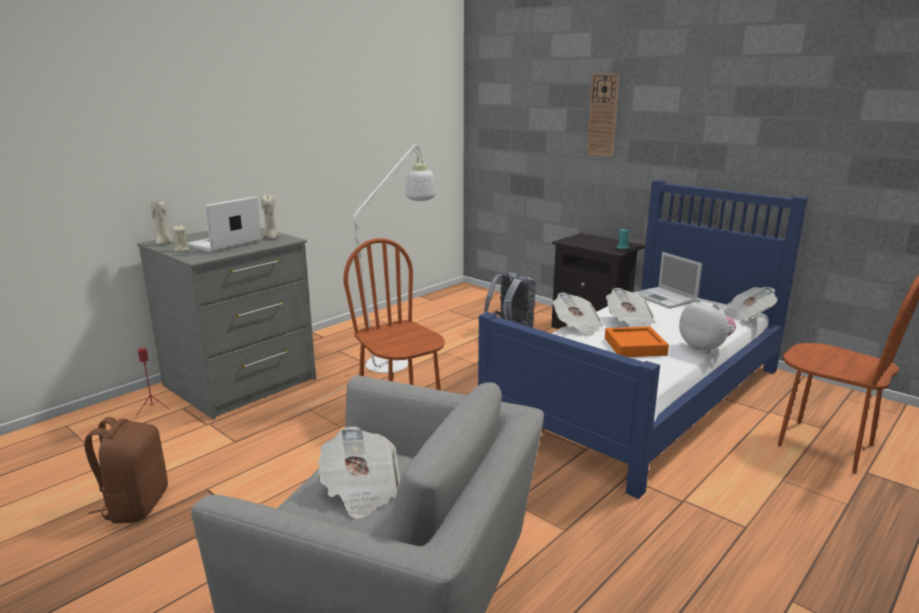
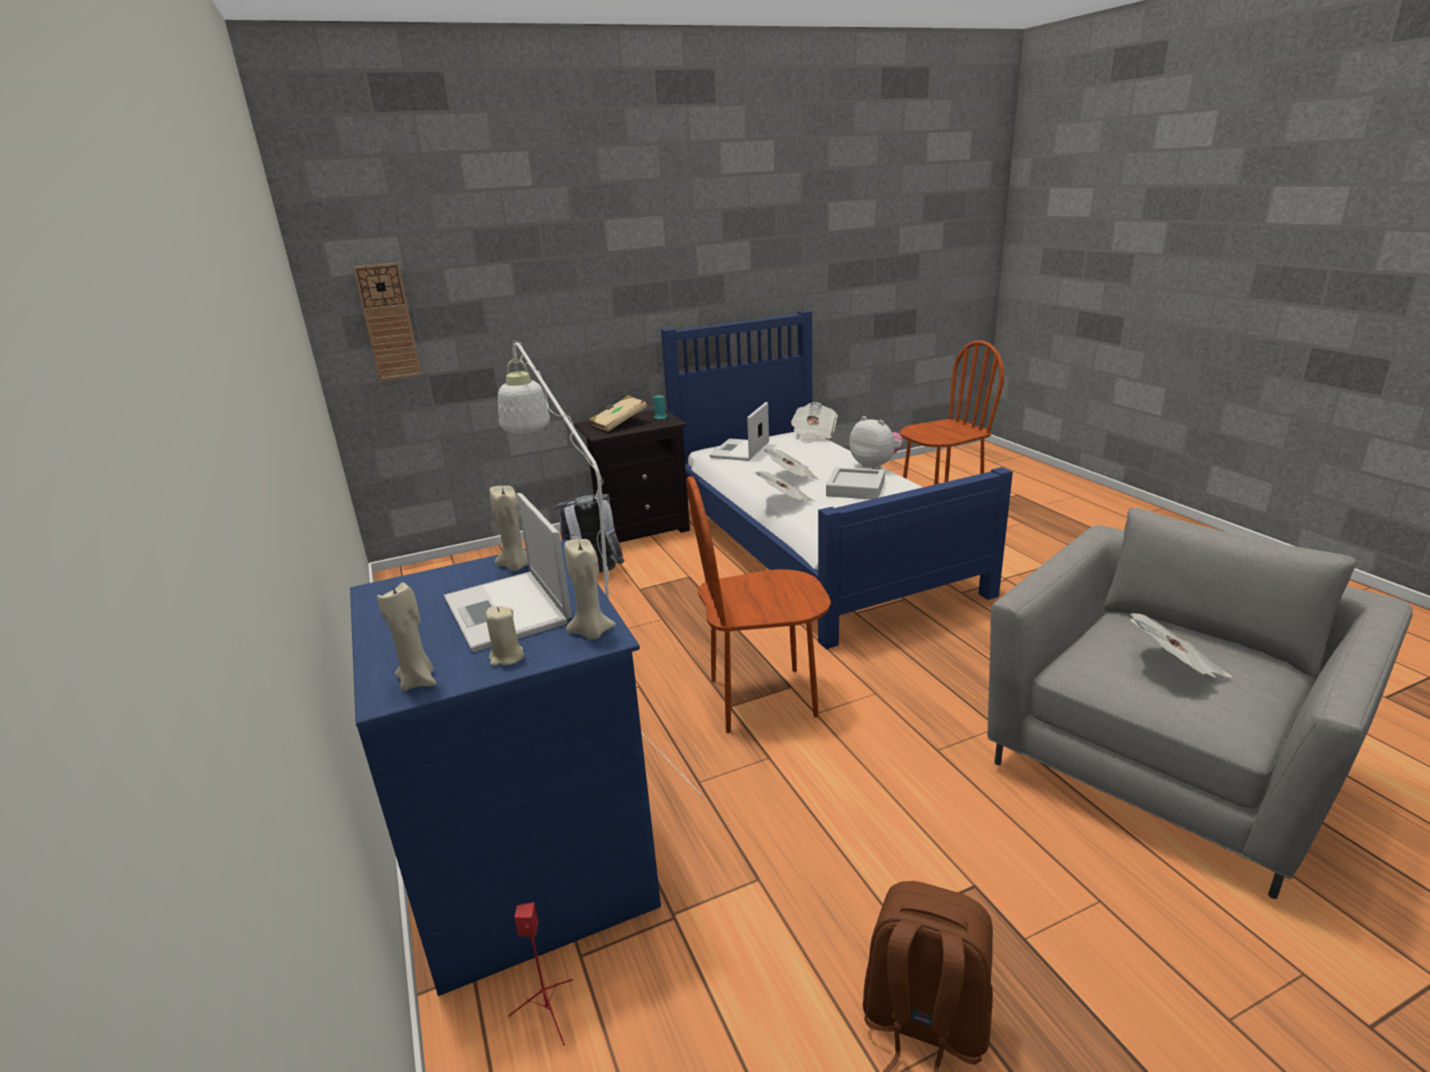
camera: 65 degrees left, 5 degrees up
(202, 257) = (591, 633): none -> beige candle
(241, 383) = (534, 860): grey dresser -> blue dresser
(592, 241) = (619, 424): none -> beige book
(603, 115) = (571, 263): wall clock -> wall clock (388, 322)
(635, 347) = (855, 488): orange tray -> grey tray
(665, 298) = (739, 451): laptop -> laptop turned 120 degrees clockwise
(704, 348) = (875, 465): plush toy -> plush toy turned 60 degrees clockwise

